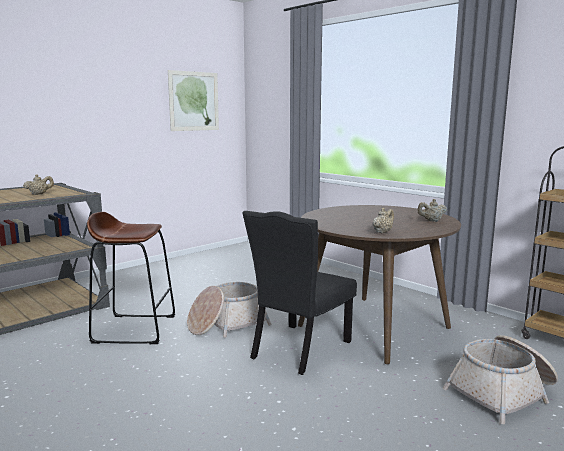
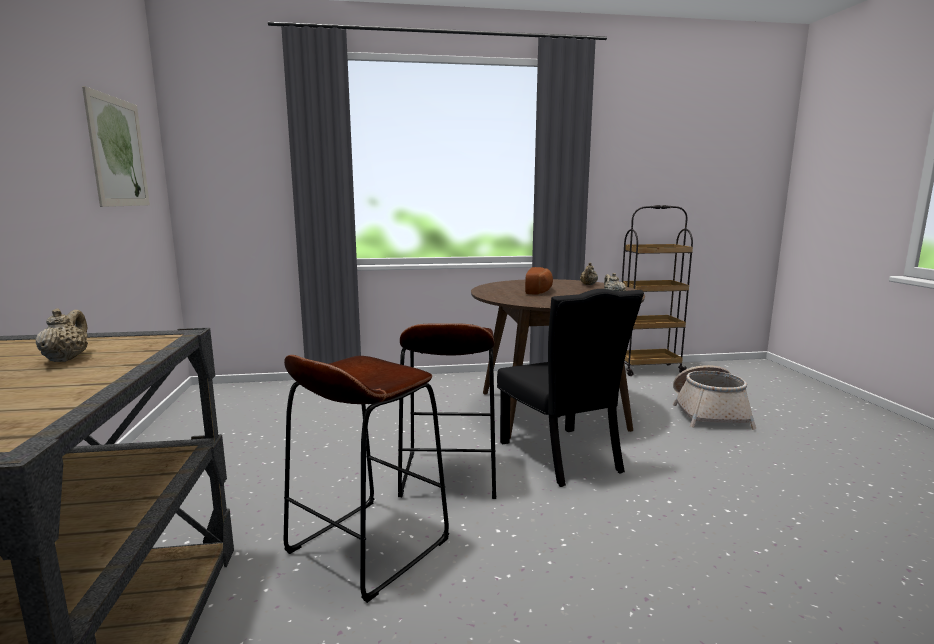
camera: 55 degrees left, 0 degrees up
(226, 324) = (449, 474): basket -> brown stool
(368, 216) = (540, 291): none -> bread

